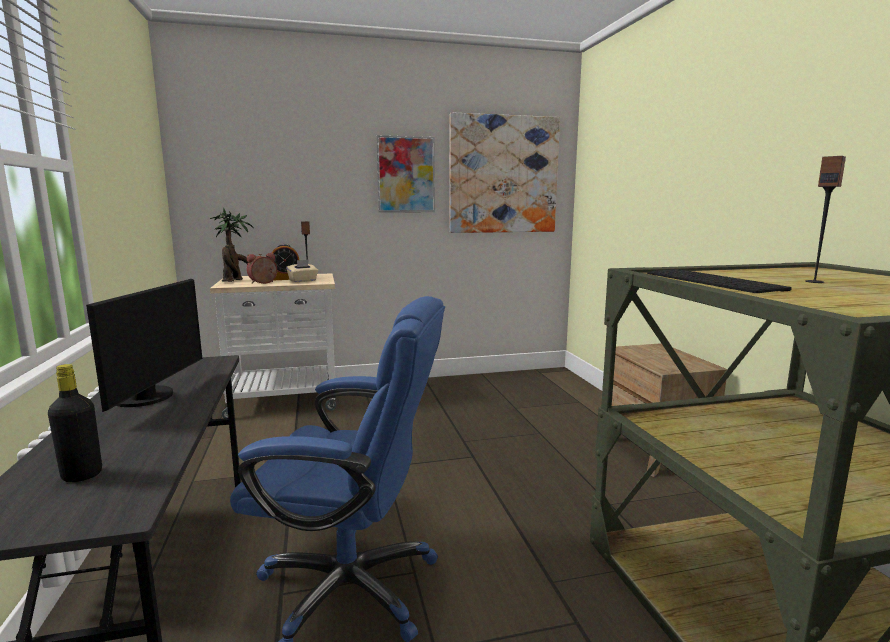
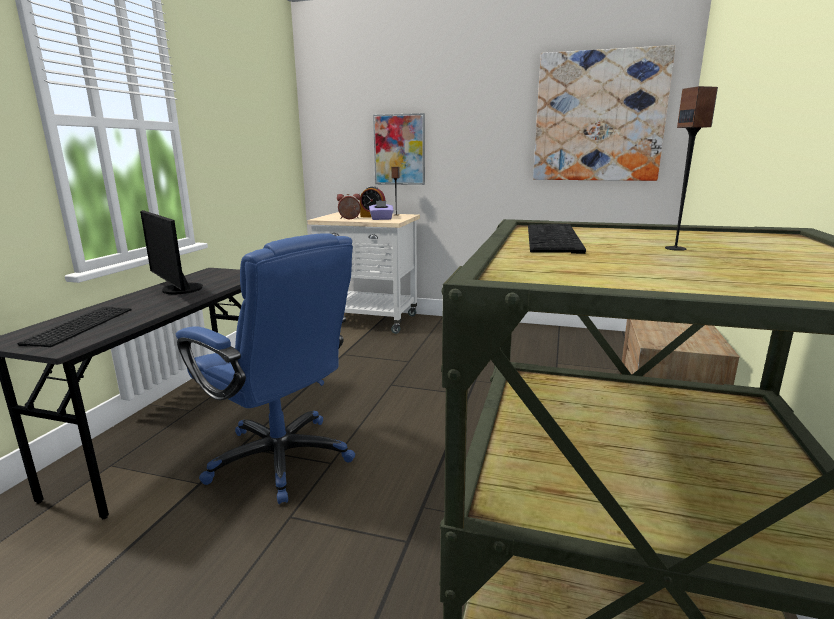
camera: 30 degrees right, 5 degrees up
(82, 475) = (79, 325): black bottle -> keyboard
(149, 397) = (178, 290): monitor -> monitor turned 105 degrees clockwise
(236, 281) = (335, 216): potted plant -> none
(303, 281) = (381, 219): beige tissue box -> purple tissue box
(406, 175) = (492, 121): picture -> picture (399, 150)

